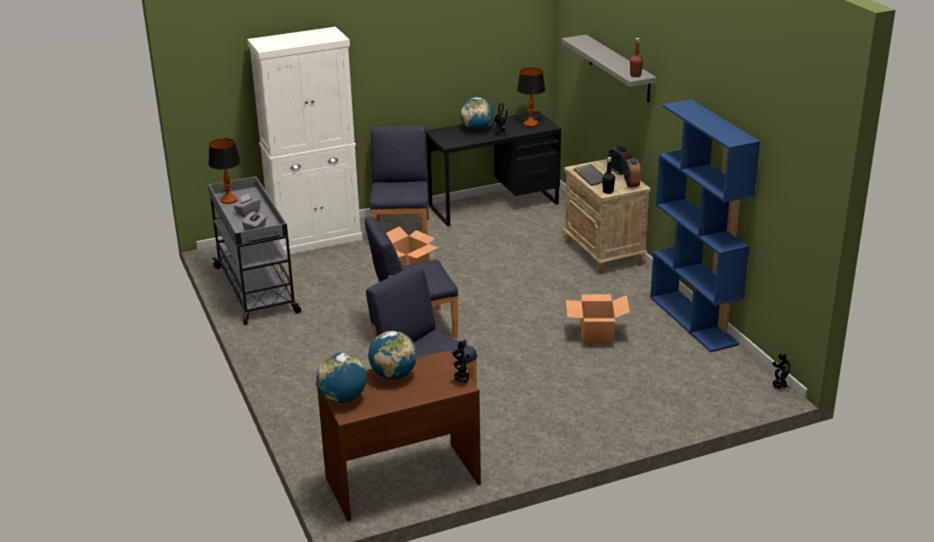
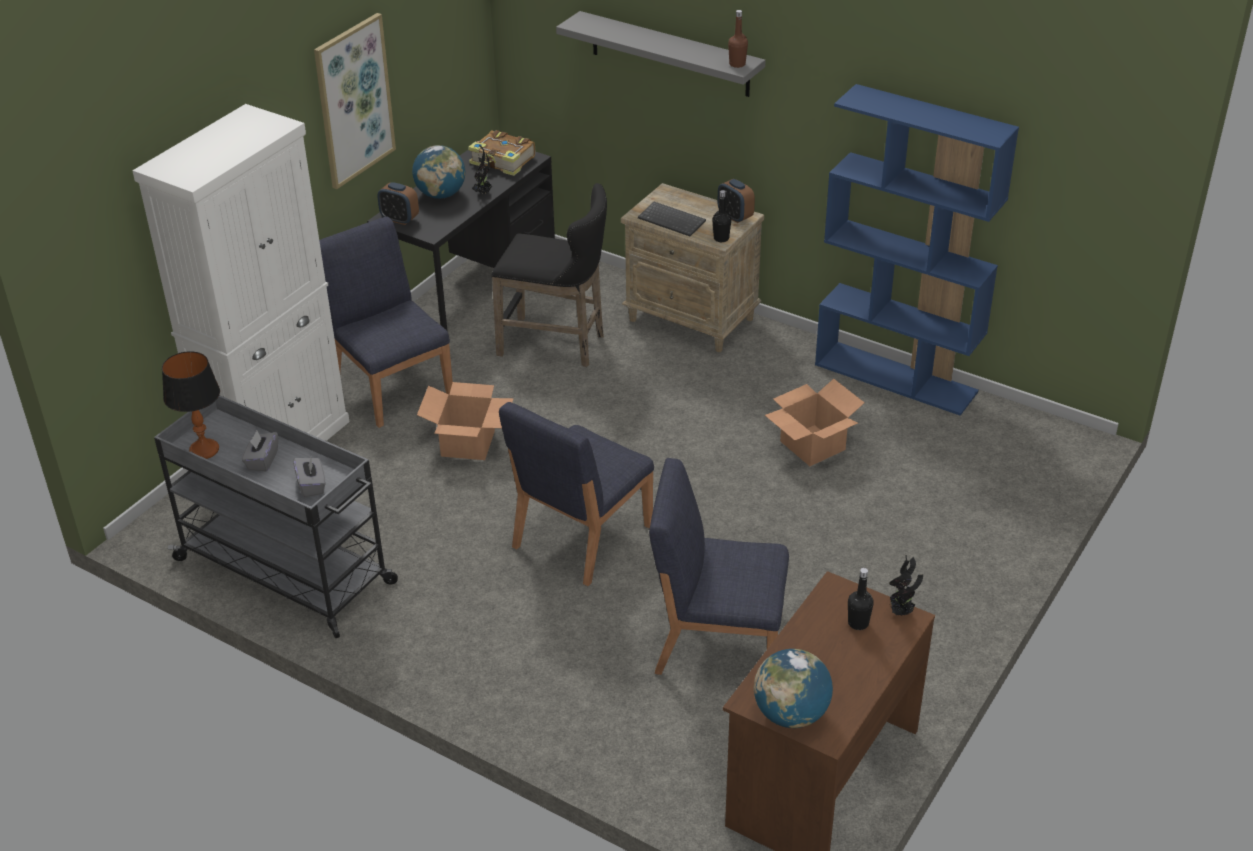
camera: 35 degrees left, 10 degrees up
(393, 375) = (808, 644): globe -> none
(425, 52) = (354, 101): none -> picture
(432, 377) = (858, 623): none -> black bottle
(511, 241) = (557, 345): none -> black stool
(531, 124) = (503, 161): table lamp -> book
(619, 171) = (697, 201): alarm clock -> alarm clock (399, 219)
(778, 388) = (1077, 433): potted plant -> none

